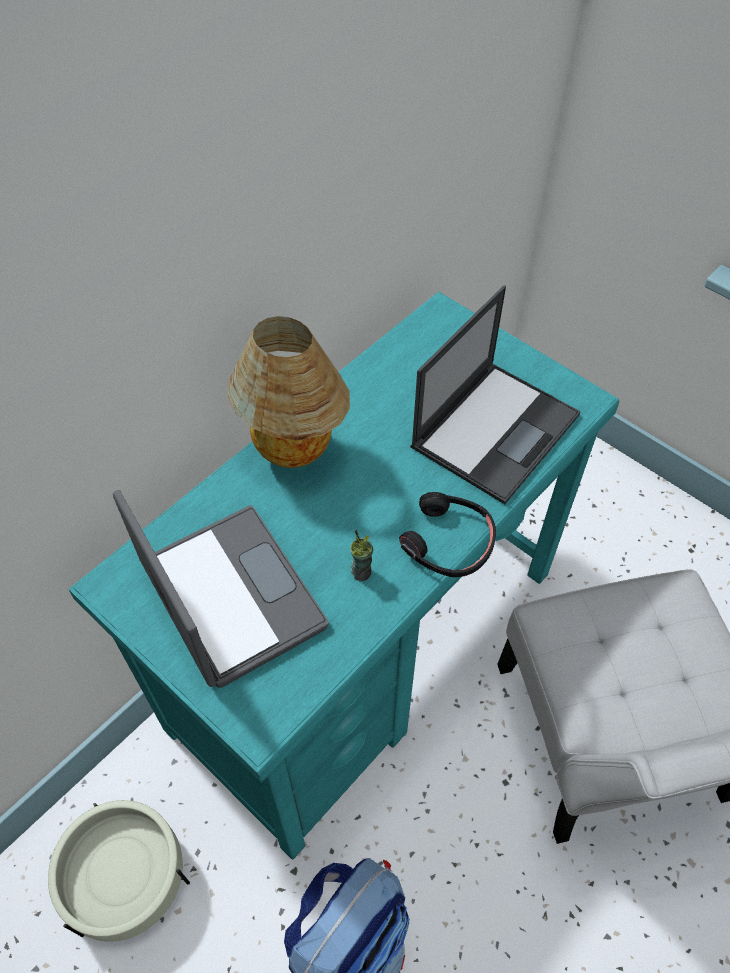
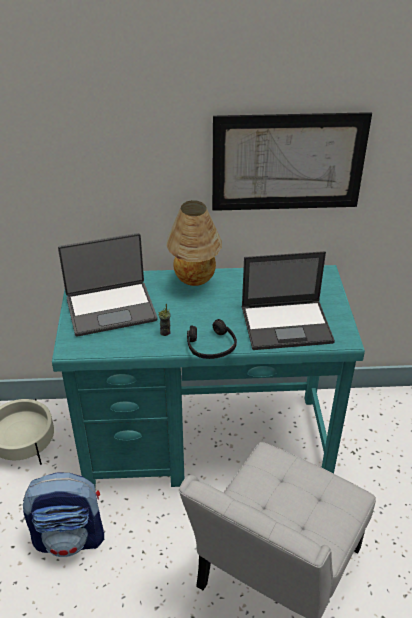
camera: 45 degrees right, 15 degrees down
(229, 597) = (111, 308): laptop -> laptop turned 60 degrees clockwise
(365, 163) = (288, 162): none -> picture

